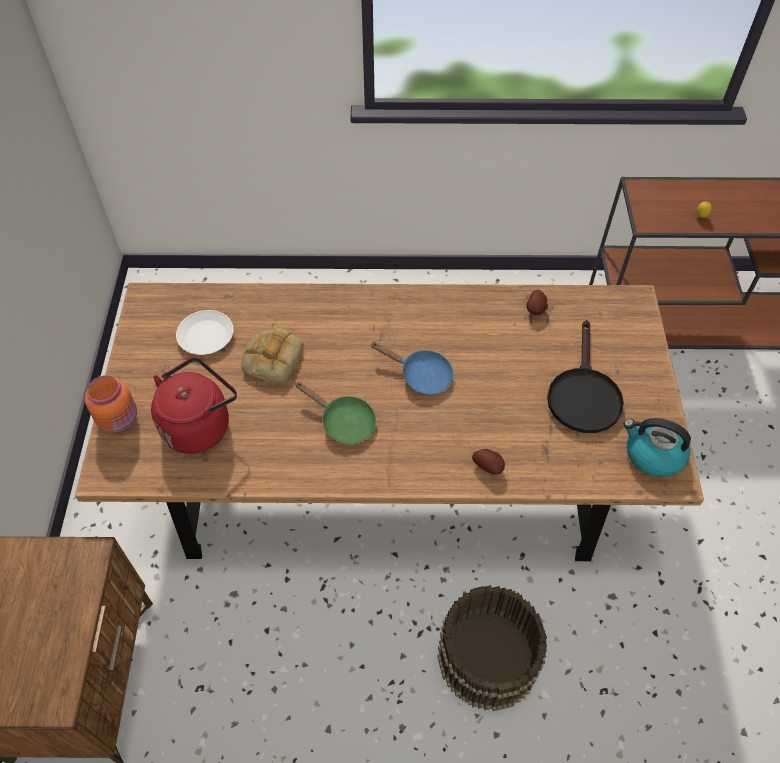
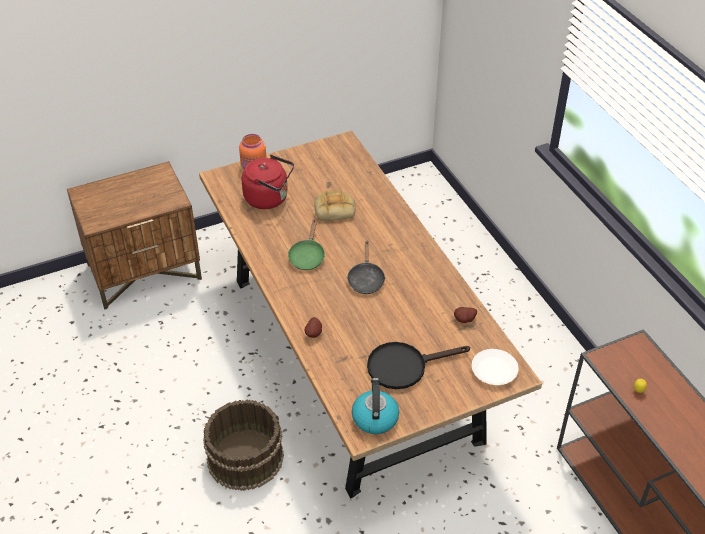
camera: 65 degrees right, 10 degrees down
(206, 336) = (333, 176): white plate -> white plate (494, 371)
(421, 375) = (366, 279): blue frying pan -> black frying pan

